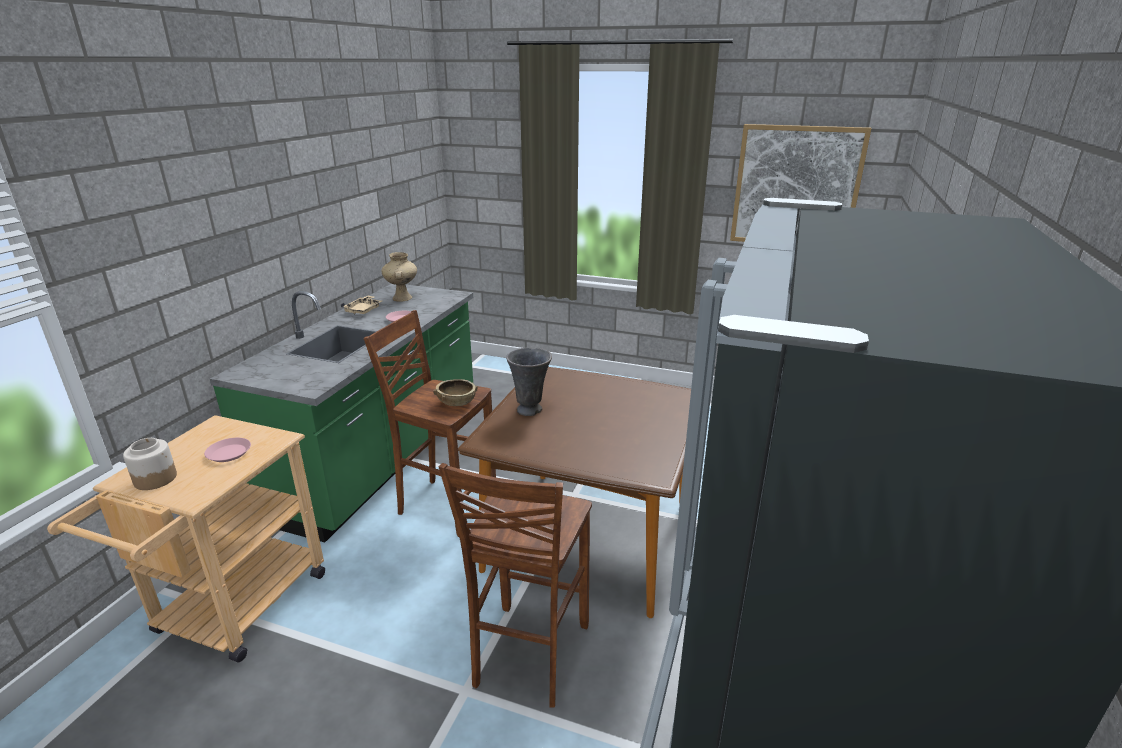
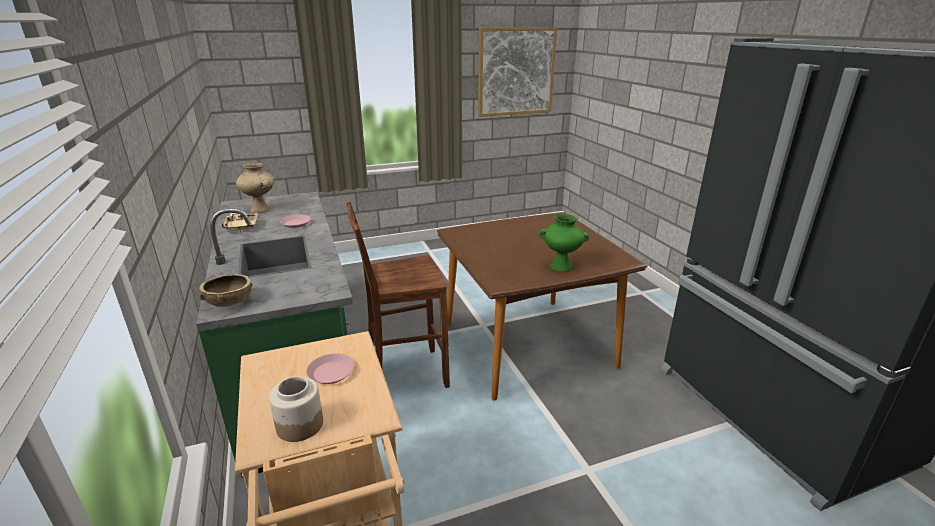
camera: 40 degrees left, 0 degrees up
(456, 403) = (422, 272): brown bowl -> brown bowl (229, 302)
(528, 656) = (591, 427): brown stool -> none
(530, 410) = (491, 255): grey vase -> none
(572, 451) = (561, 266): none -> green vase

